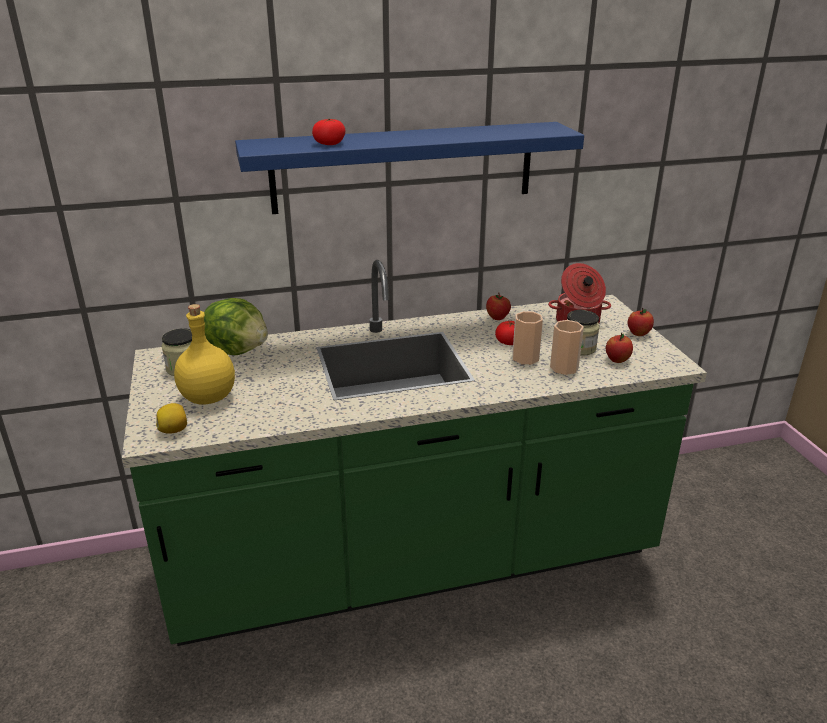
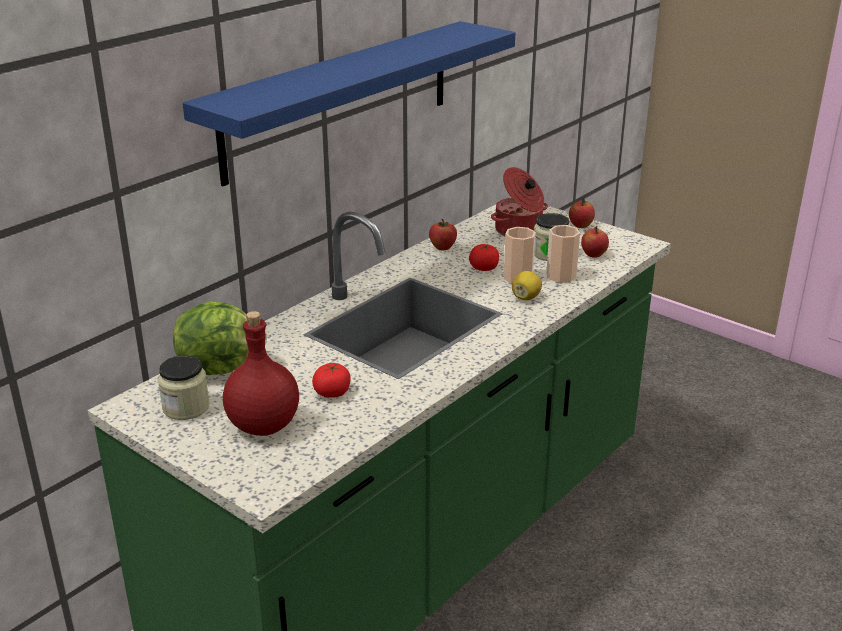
camera: 35 degrees left, 0 degrees up
(174, 430) = (277, 471): lemon -> lemon (526, 297)
(208, 397) = (263, 425): yellow bottle -> red bottle
(329, 143) = (303, 86): tomato -> tomato (332, 392)

